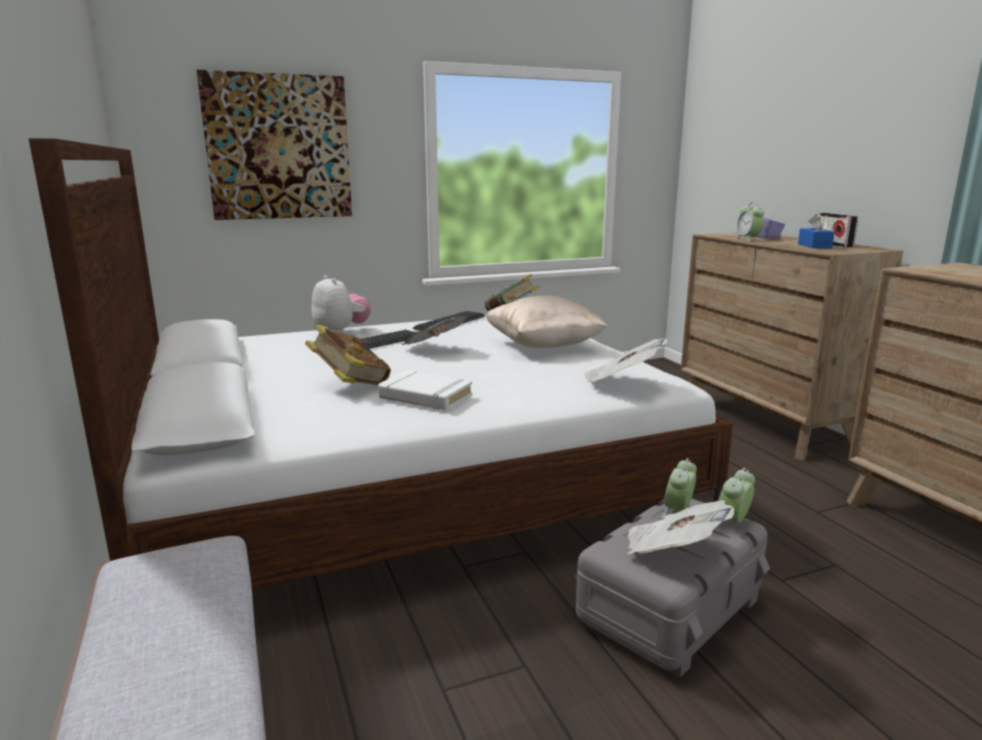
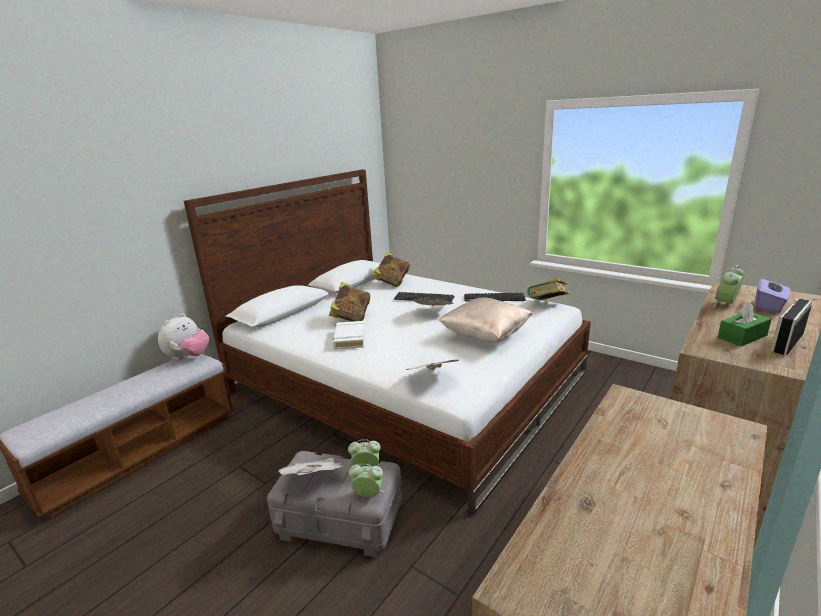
camera: 60 degrees right, 5 degrees up
(274, 344) = (392, 282): none -> book
(279, 147) = (452, 164): picture -> none
(341, 332) = (434, 285): plush toy -> plush toy (188, 357)
(814, 246) = (742, 337): blue tissue box -> green tissue box

